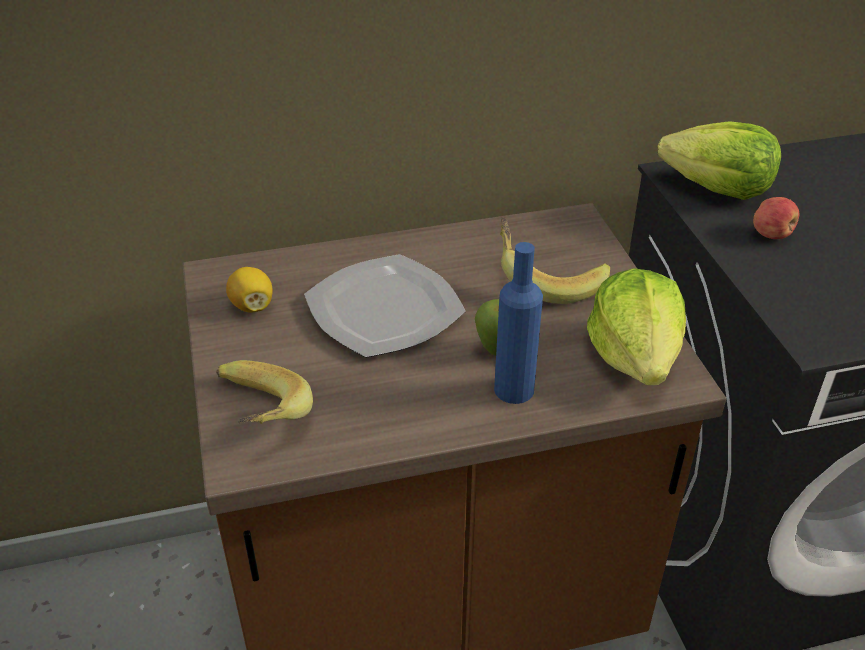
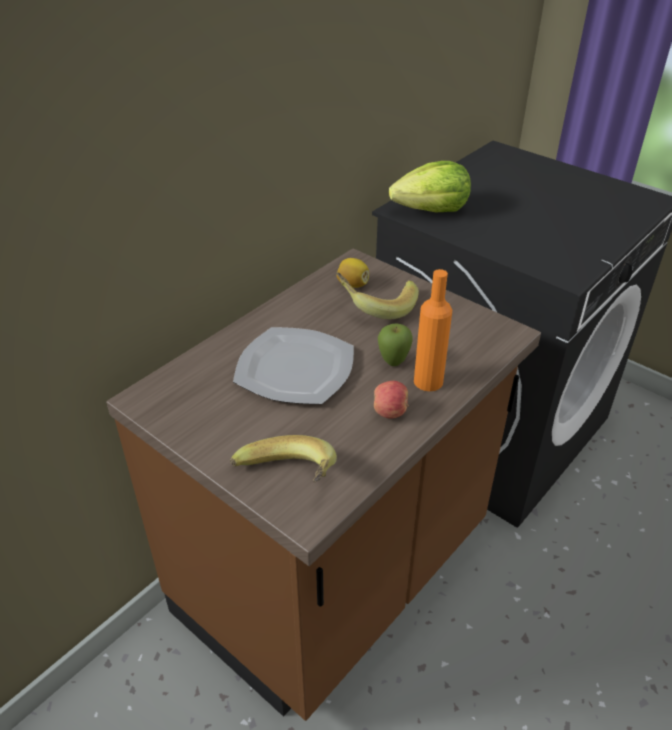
camera: 35 degrees left, 0 degrees up
(252, 305) = (198, 407): lemon -> lemon (352, 284)
(514, 389) = (428, 381): blue bottle -> orange bottle
(635, 355) = (472, 329): lettuce -> none
(771, 234) = (487, 226): apple -> apple (390, 412)

